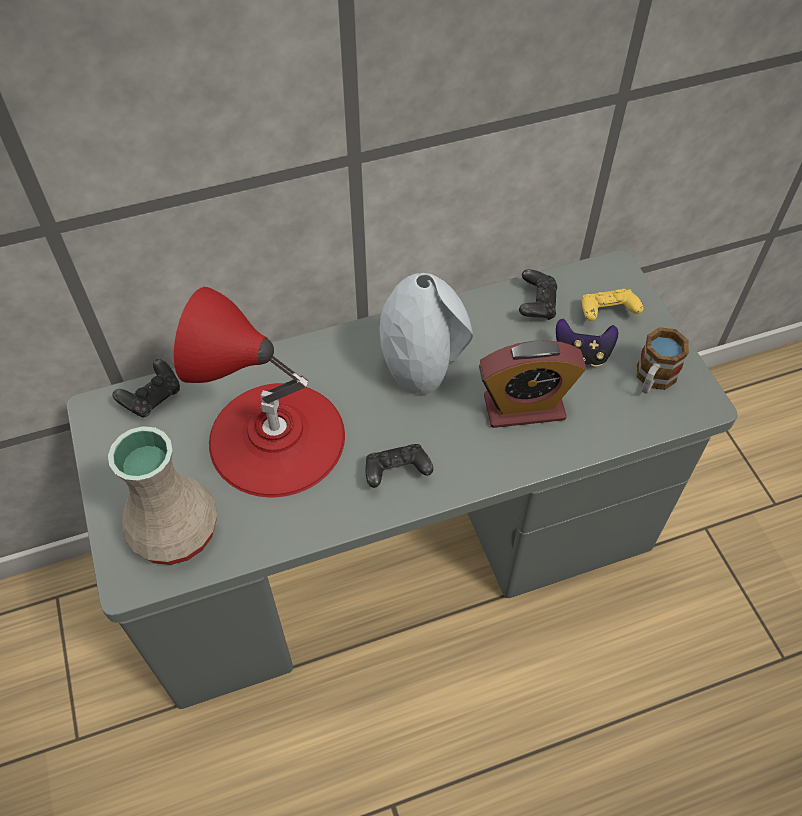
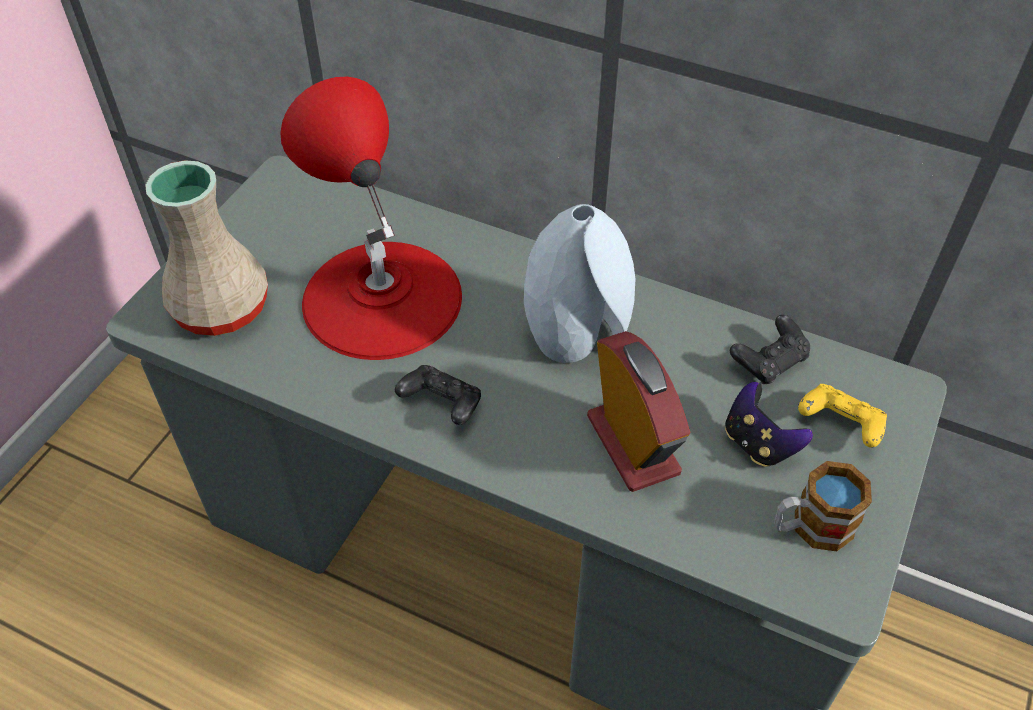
camera: 45 degrees right, 5 degrees down
(152, 397) = (330, 197): black game controller -> none
(524, 407) = (633, 444): alarm clock -> alarm clock turned 150 degrees counterclockwise

